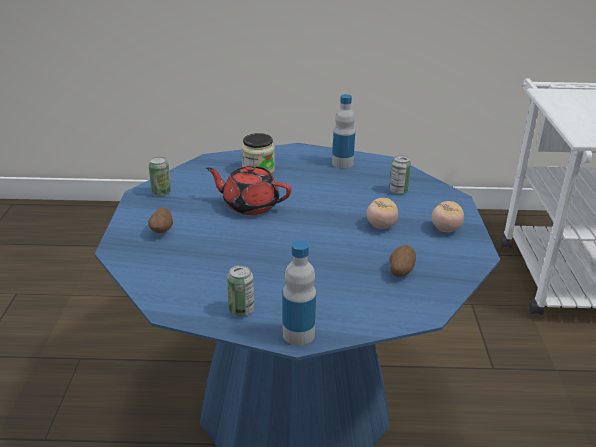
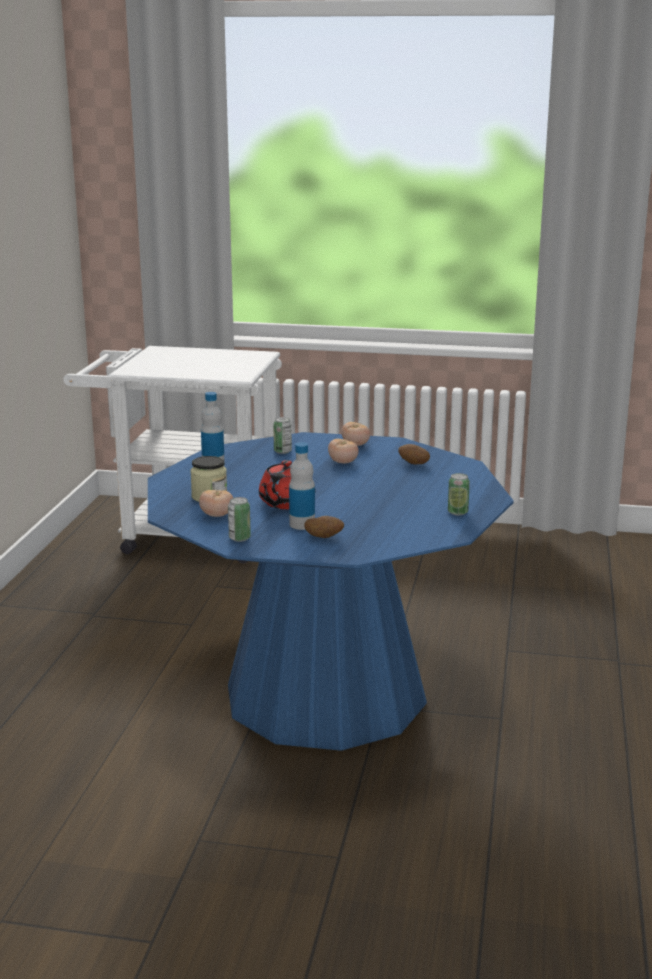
camera: 80 degrees left, 10 degrees down
(213, 178) = (217, 515): none -> tomato
(298, 334) = (489, 497): bottle -> bottle (302, 524)

